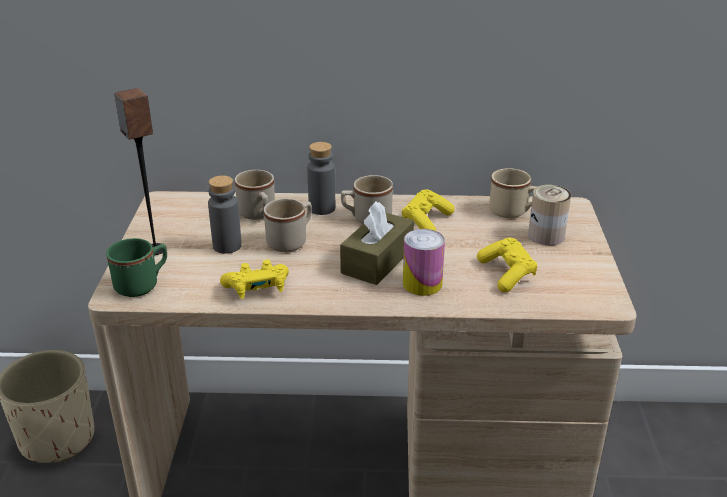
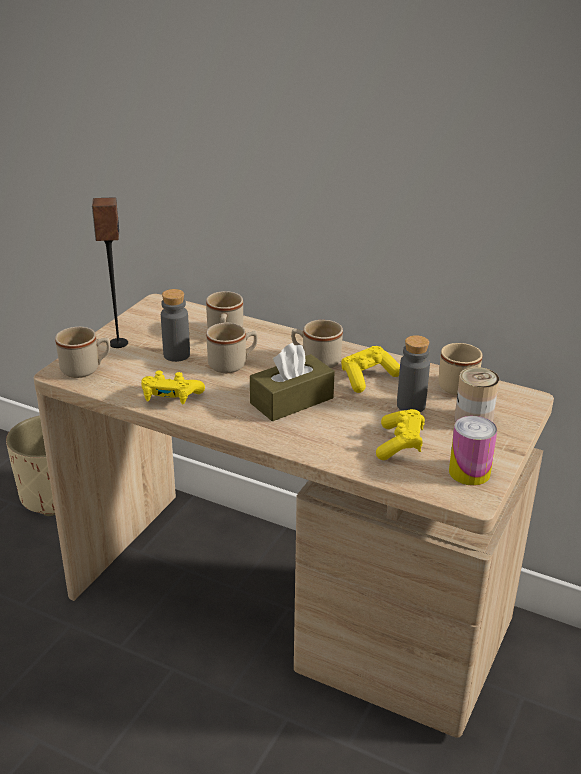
camera: 25 degrees right, 0 degrees up
(142, 284) = (86, 369): green mug -> beige mug
(322, 208) = (284, 342): grey bottle -> grey bottle (411, 405)
(422, 284) = (313, 431): can -> can (469, 472)

